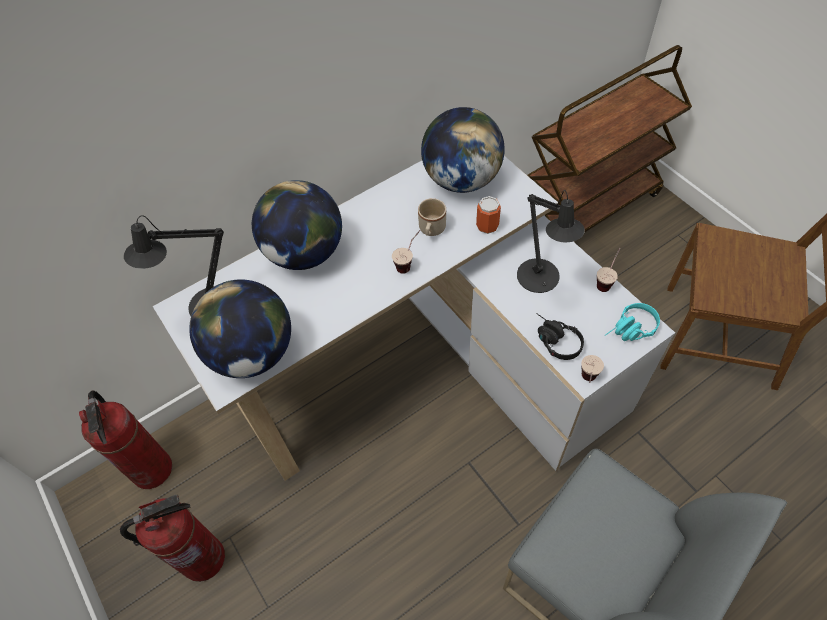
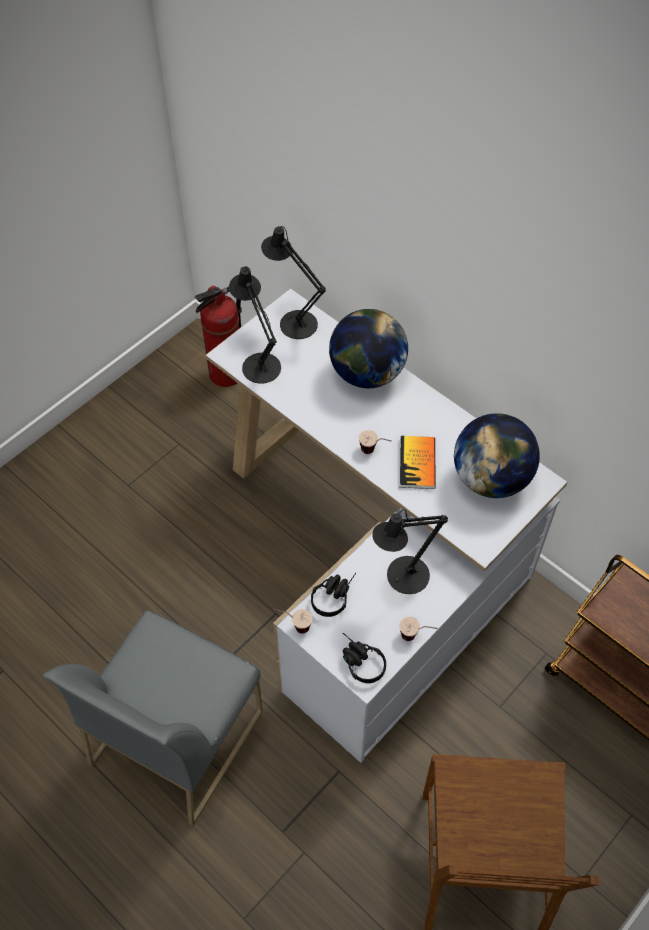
camera: 75 degrees right, 0 degrees up
(203, 558) = (159, 431): fire extinguisher -> none
(253, 353) = (259, 363): globe -> black table lamp
(431, 230) = (417, 463): beige mug -> book
(487, 226) = (435, 508): can -> none
(629, 331) = (359, 661): turquoise headphones -> black headphones

